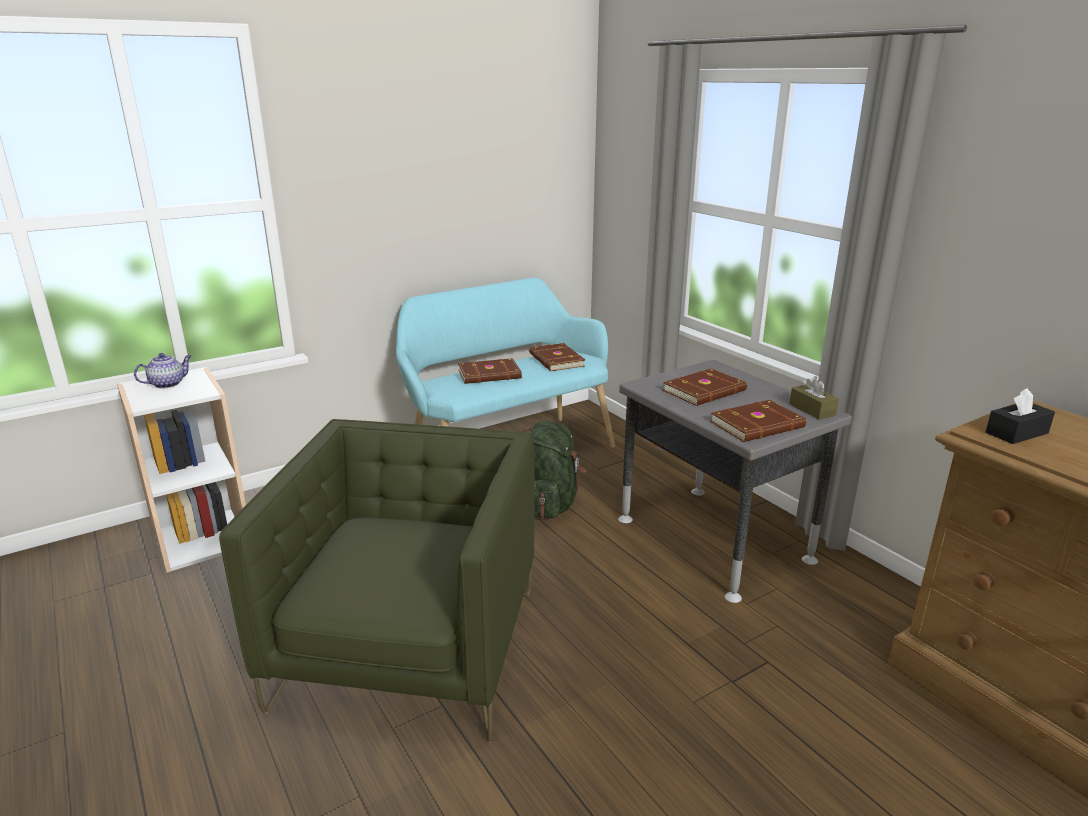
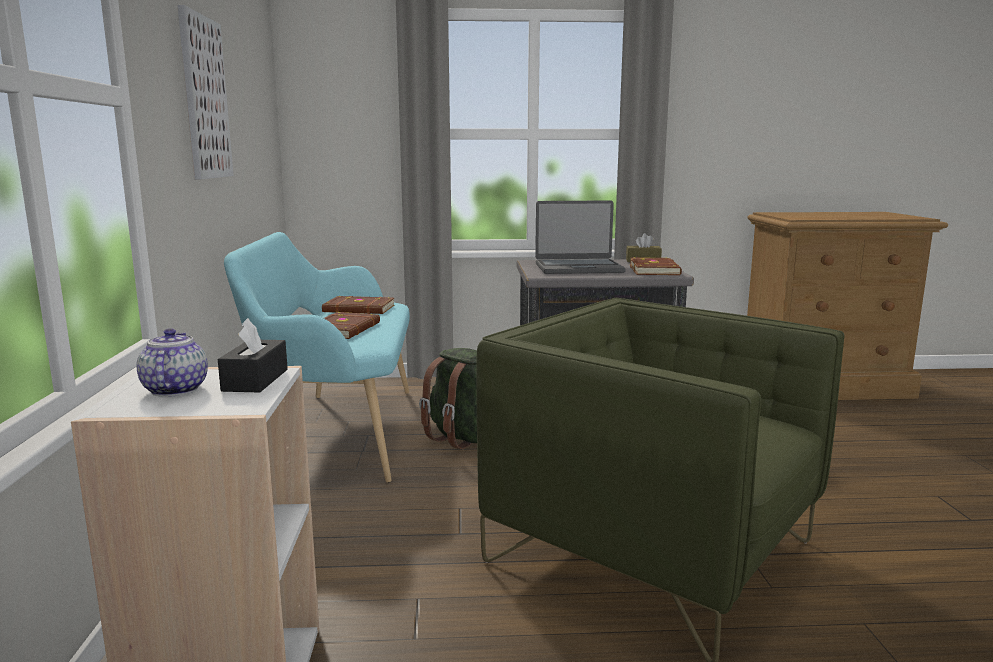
camera: 60 degrees left, 10 degrees down
(406, 183) = (204, 98): none -> picture
(705, 391) = (578, 268): brown book -> laptop
(1016, 433) = (800, 216): black tissue box -> black tissue box (255, 380)

